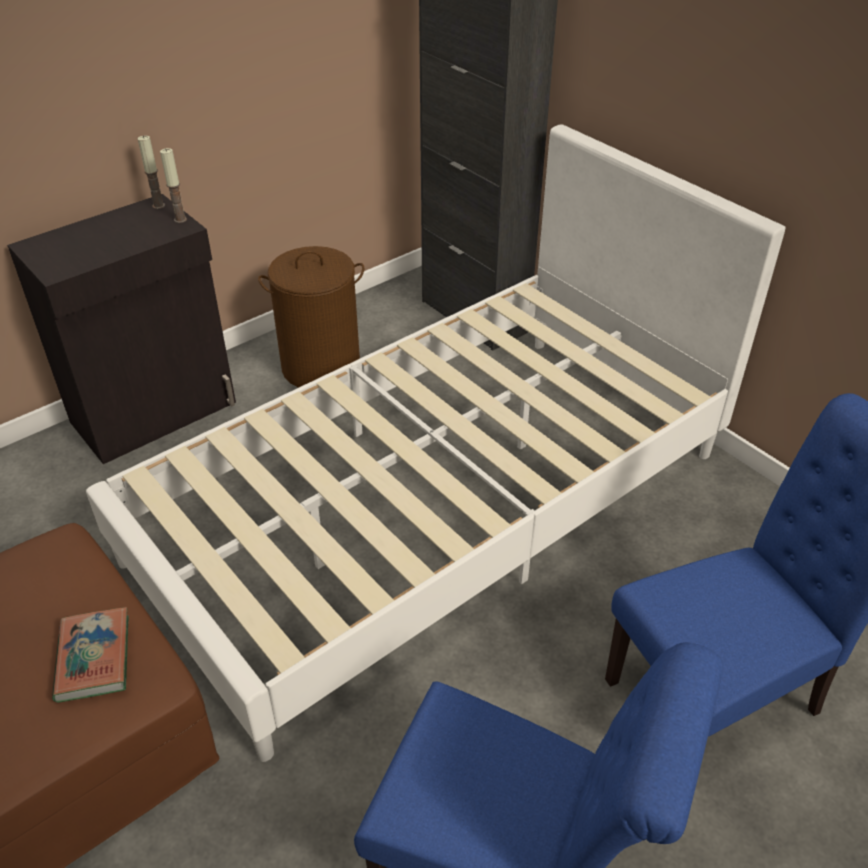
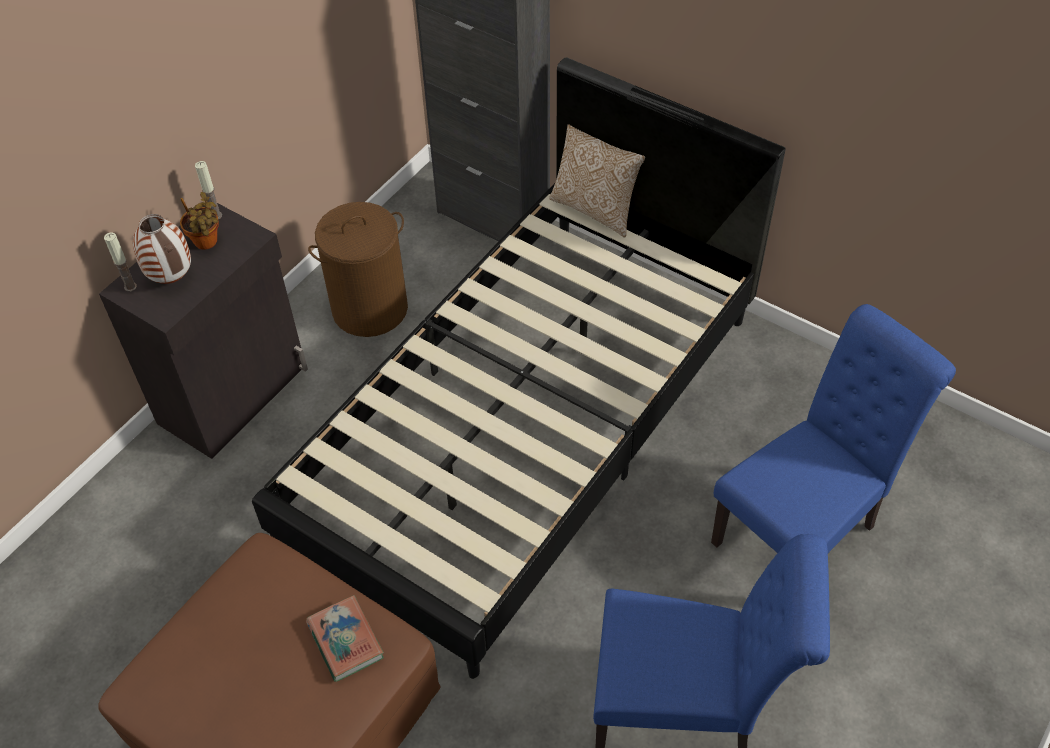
camera: 15 degrees left, 10 degrees up
(84, 245) = (173, 278): none -> vase
(135, 224) = (207, 243): none -> potted plant
(180, 219) = (246, 228): candle -> candle (130, 287)
(434, 506) = (527, 426): white bed -> black bed
(570, 303) = (595, 209): none -> pillow

